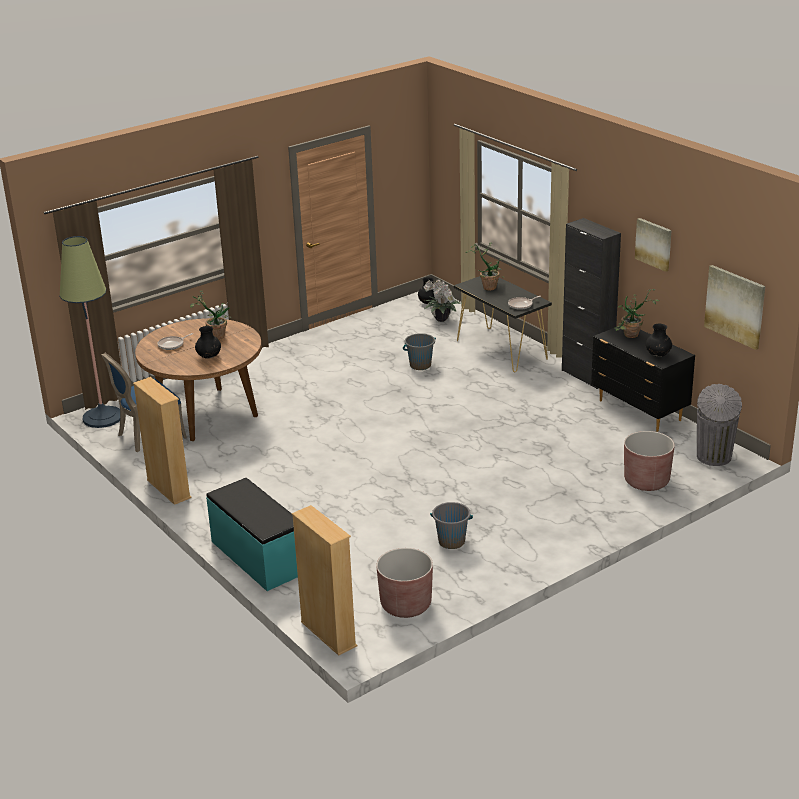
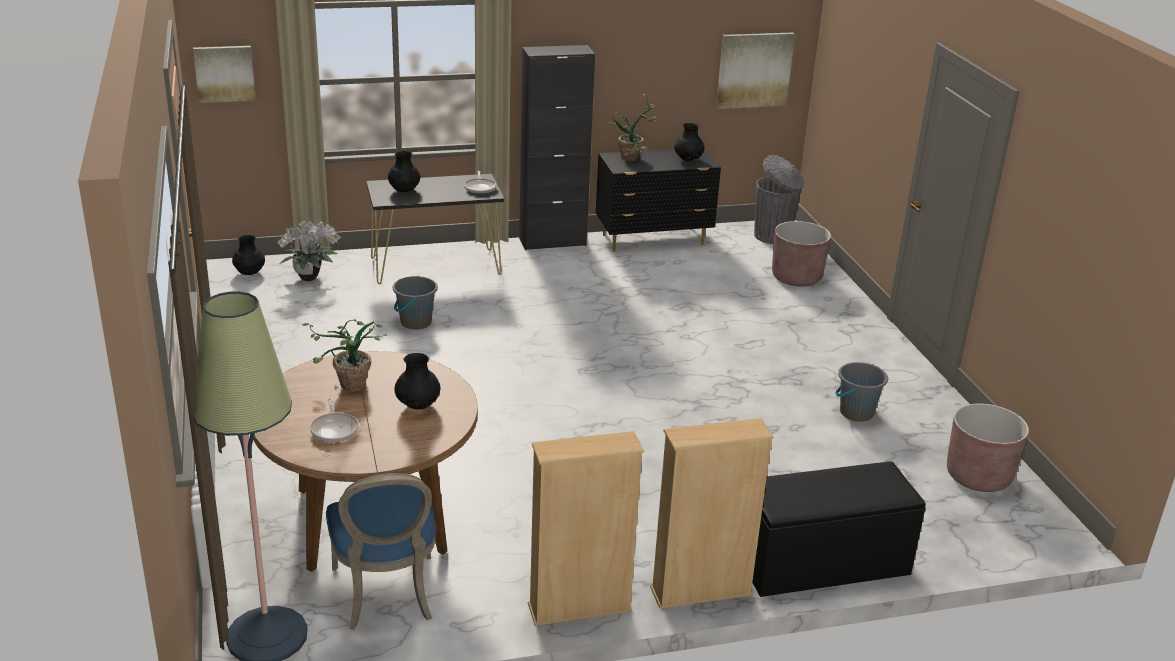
camera: 70 degrees left, 0 degrees up
(258, 557) = (822, 563): turquoise bench -> black bench
(328, 634) = (1026, 547): beige bookcase -> beige bookcase (701, 592)
(488, 286) = (404, 190): potted plant -> black vase
(654, 244) = (637, 40): picture -> picture (224, 73)

